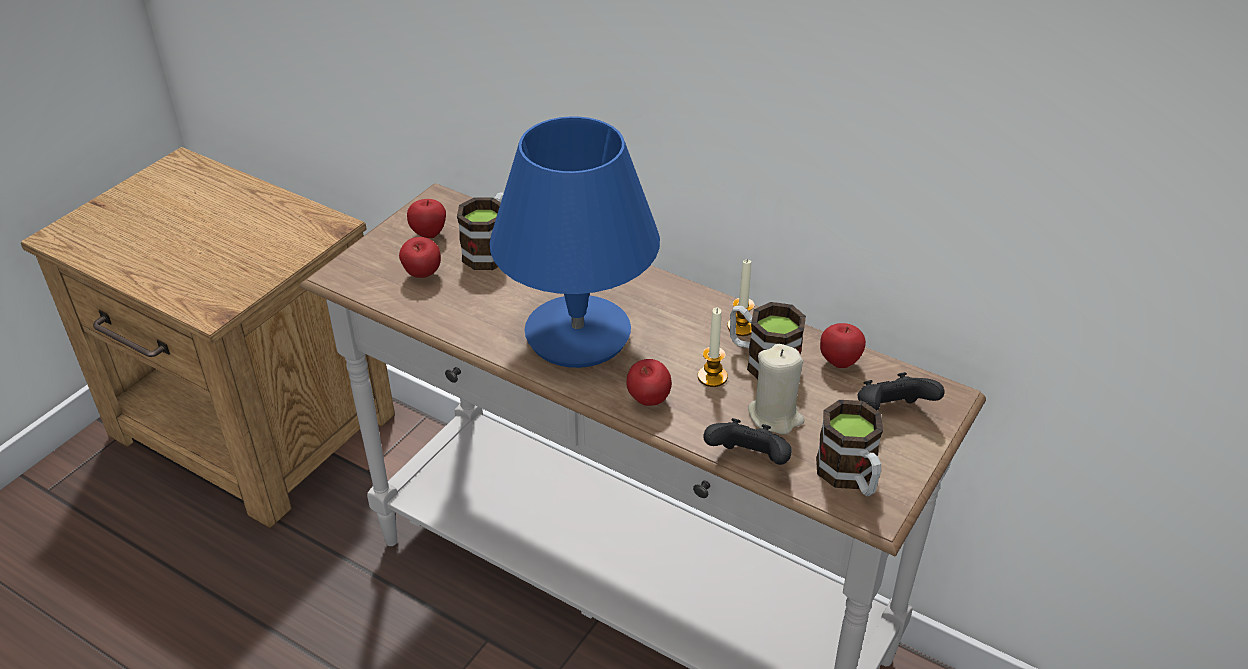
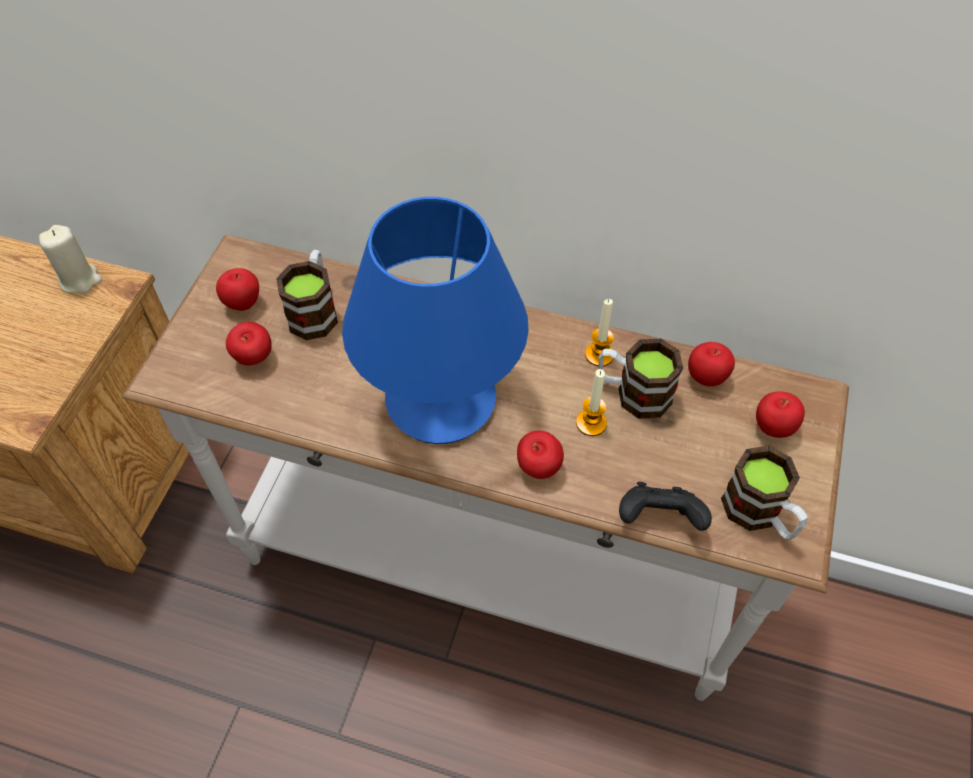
camera: 15 degrees left, 15 degrees up
(775, 416) = (666, 457): beige candle -> beige candle (80, 279)
(891, 413) = (773, 428): black game controller -> apple

